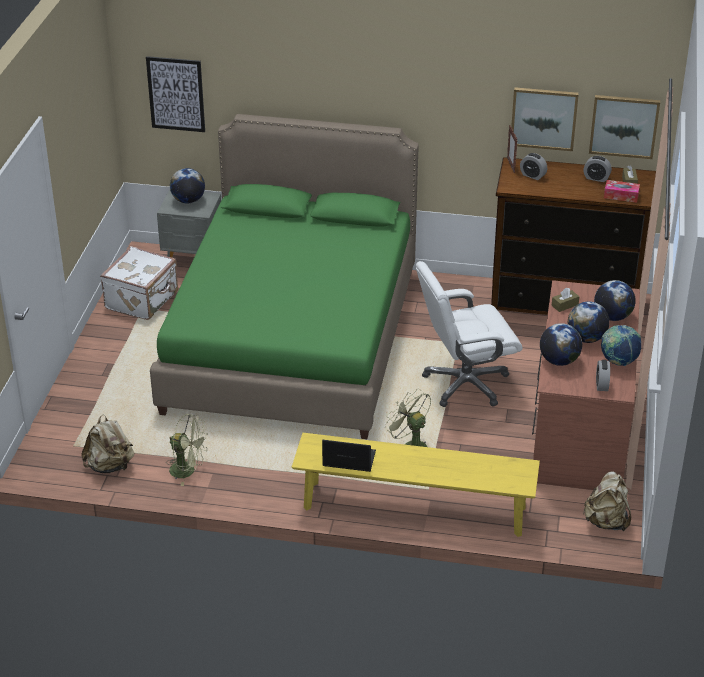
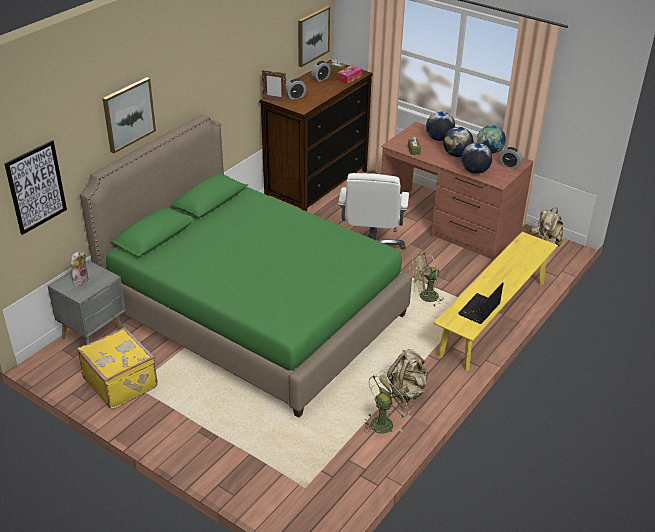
camera: 65 degrees left, 0 degrees up
(110, 466) = (349, 469): beige backpack -> beige backpack (407, 390)
(143, 300) = (121, 382): white suitcase -> yellow suitcase
(188, 200) = (80, 280): globe -> plush toy
(544, 118) = (275, 54): picture -> picture (128, 114)

